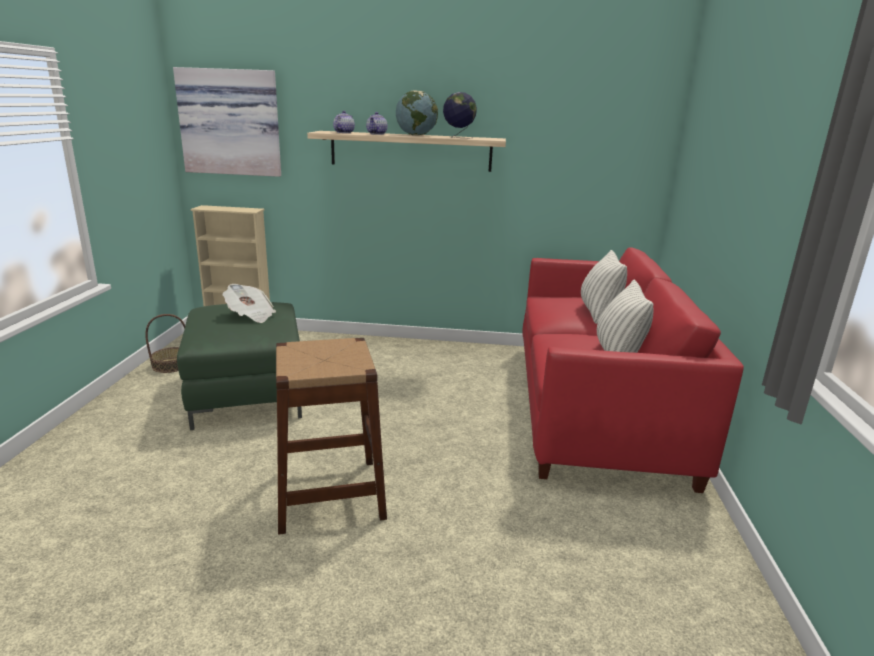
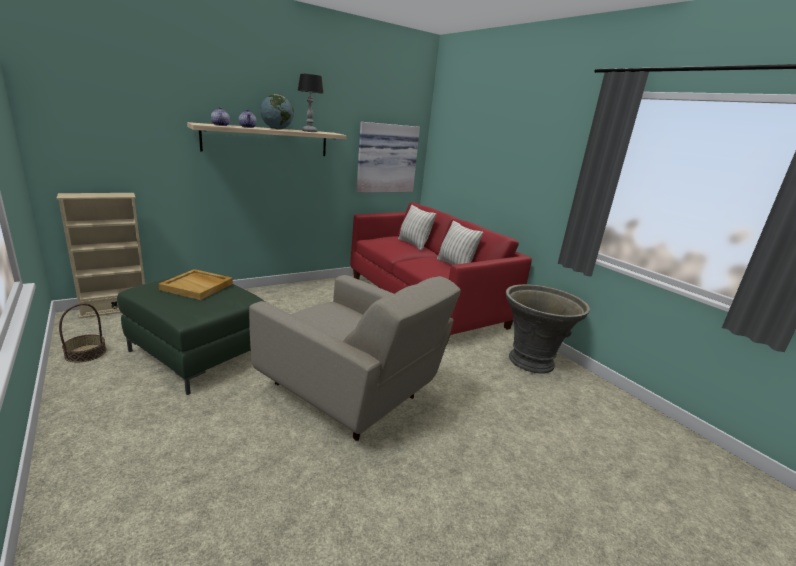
camera: 40 degrees left, 0 degrees up
(231, 122) = (91, 111): picture -> picture (386, 158)
(250, 315) = (198, 286): newspaper -> beige tray
(329, 494) = (350, 396): brown stool -> beige armchair
(458, 137) = (309, 131): globe -> table lamp
(674, 560) = (531, 361): none -> grey planter

